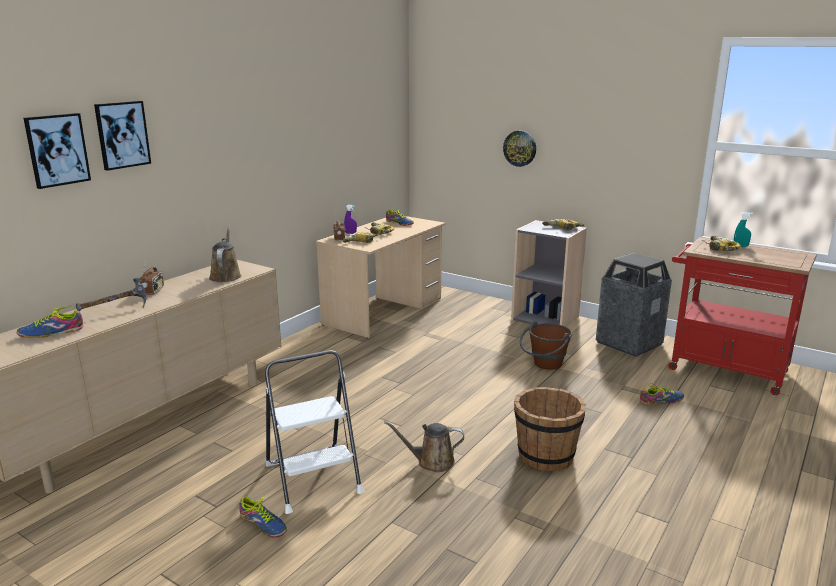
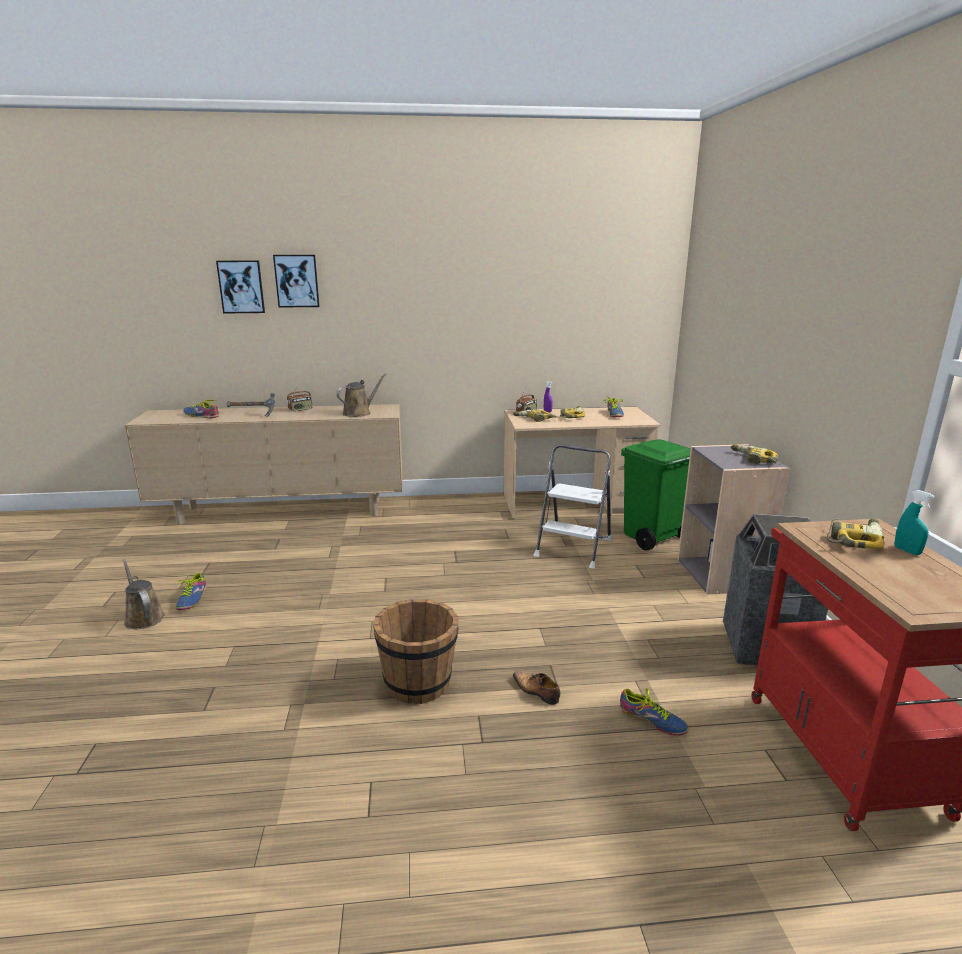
camera: 50 degrees right, 0 degrees up
(312, 475) = (270, 588): white step ladder -> white step ladder (575, 546)
(432, 462) = (341, 628): brown watering can -> brown watering can (143, 617)
(474, 313) = (651, 538): none -> green trash can
(520, 148) = (750, 345): wall clock -> none
(544, 365) = (608, 614): brown bucket -> none
(600, 421) = (536, 691): none -> shoe

